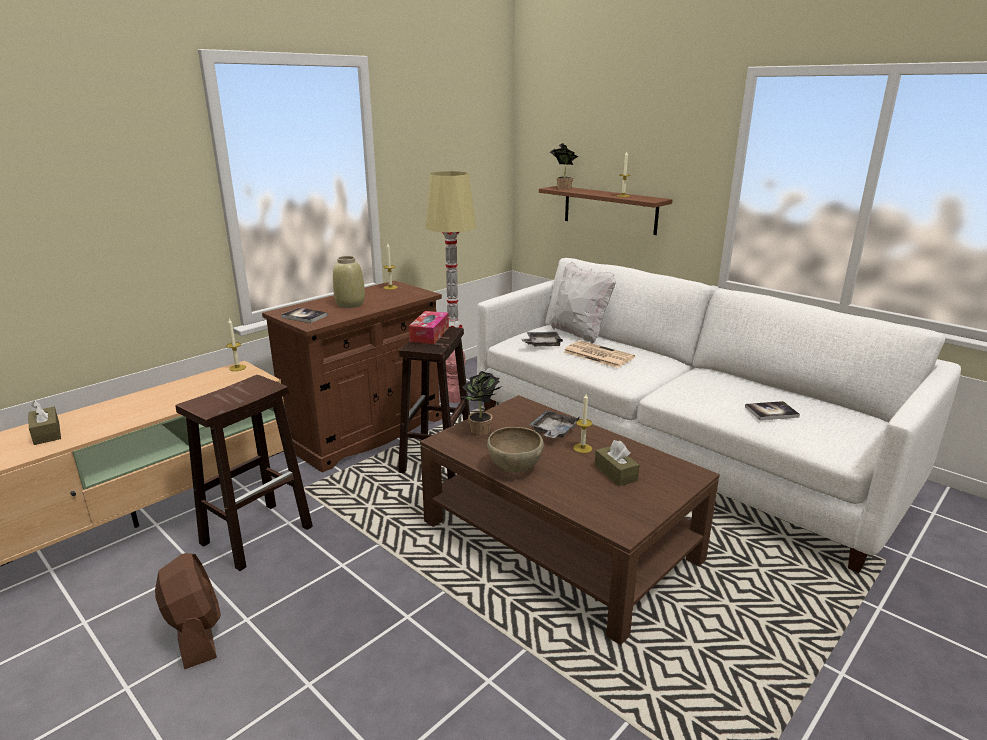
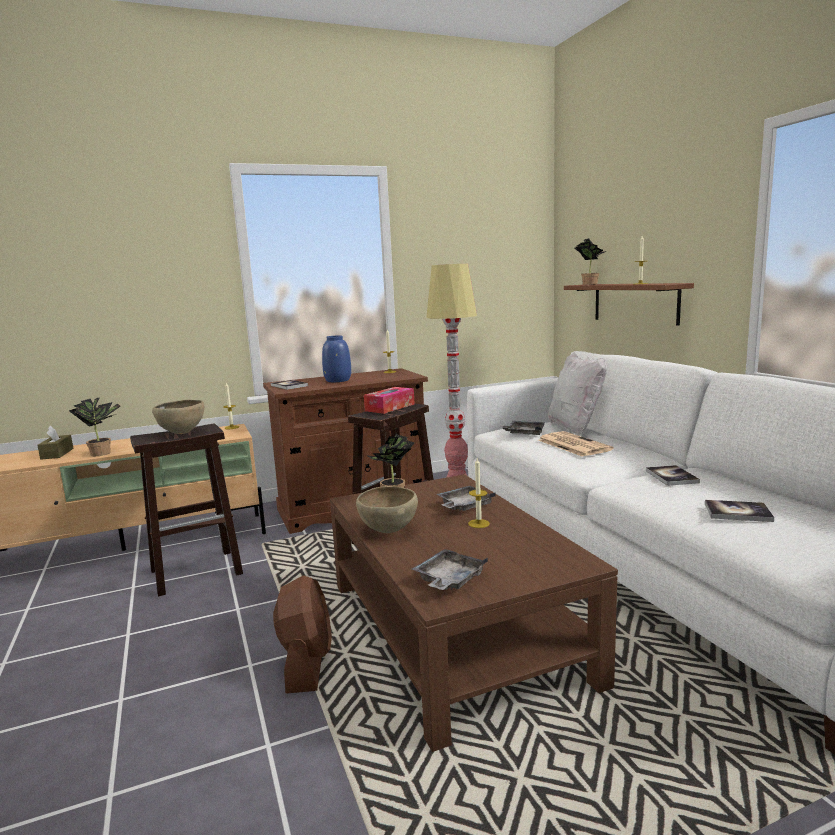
camera: 25 degrees right, 10 degrees down
(115, 424) = (103, 453): none -> potted plant
(196, 633) = (84, 636): brown fan -> brown fan (307, 663)
(239, 393) = (182, 433): none -> brown bowl
(350, 304) = (338, 380): beige vase -> blue vase
(612, 509) = (449, 580): none -> grey tray
(615, 473) = (490, 550): brown tissue box -> none
(699, 381) = (671, 477): none -> book

